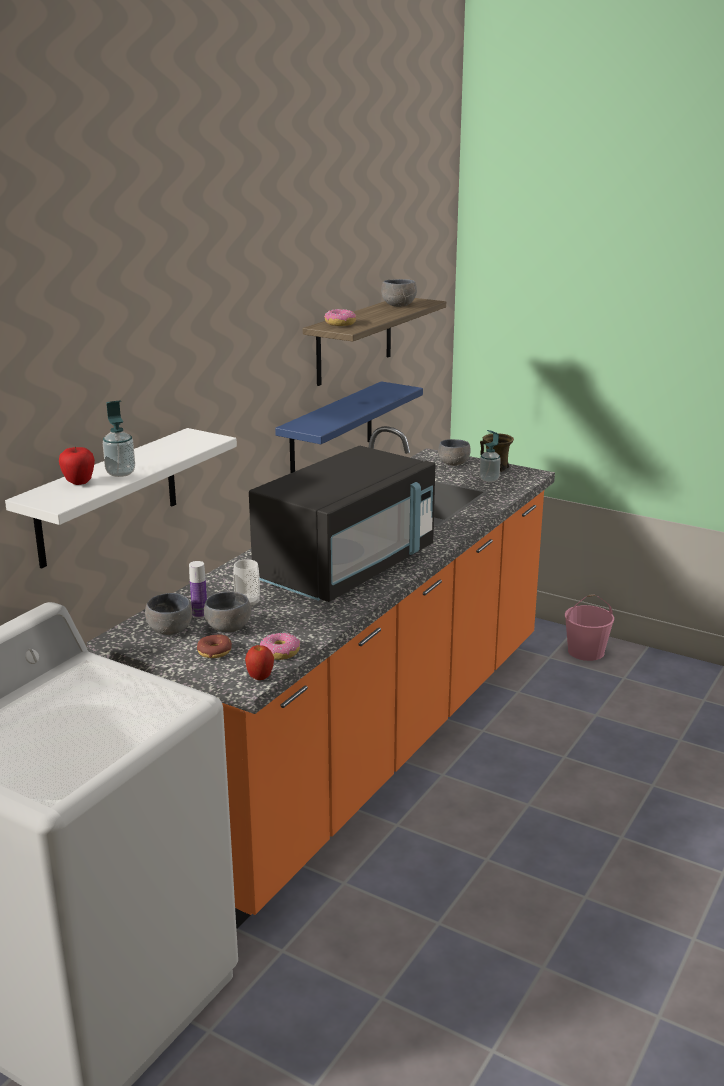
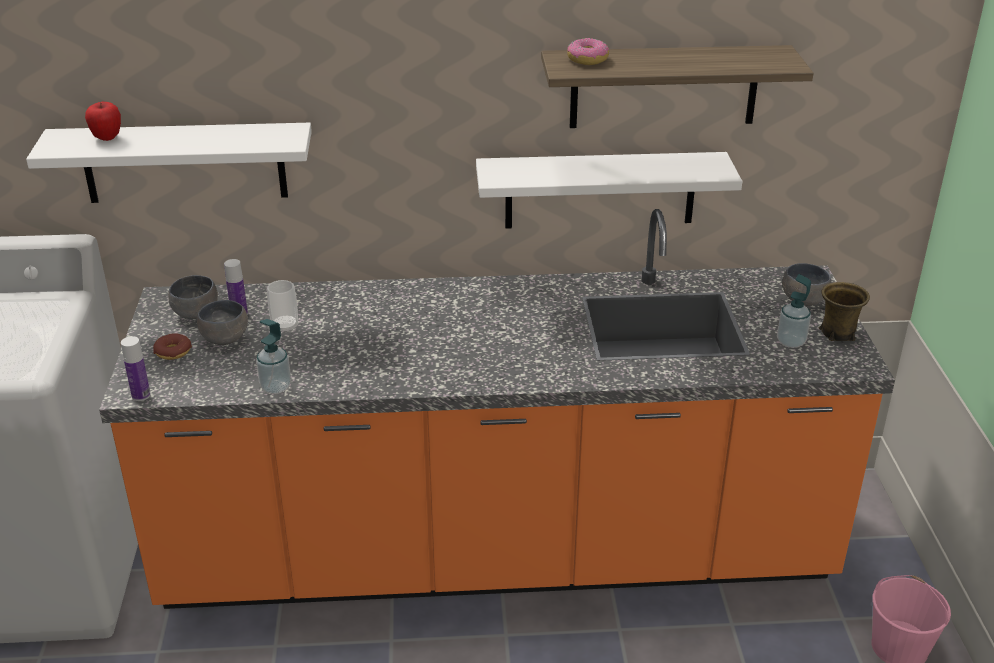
camera: 55 degrees right, 10 degrees up
(120, 473) = (148, 143): soap dispenser -> soap dispenser (276, 387)
(260, 678) = (141, 395): apple -> bottle
(280, 652) = (199, 385): donut -> none
(332, 431) = (600, 190): blue shelf -> white shelf
(346, 569) = (419, 348): black microwave -> none
(398, 305) = (734, 58): grey bowl -> none

